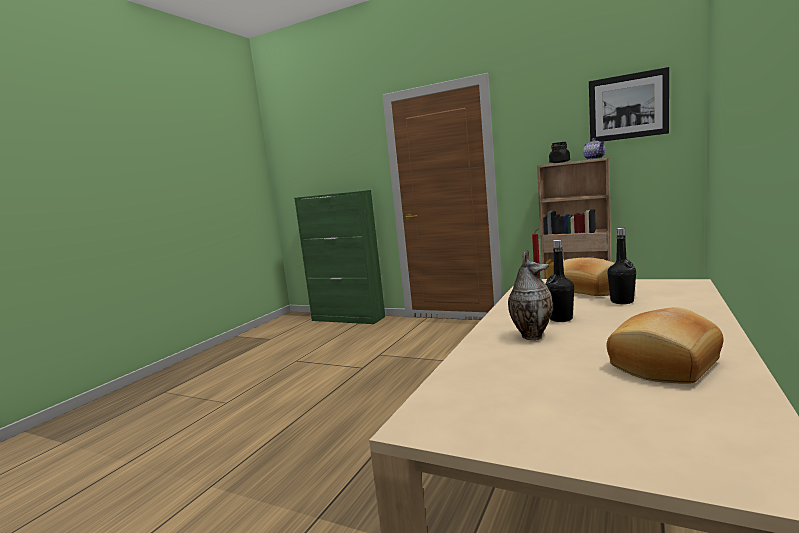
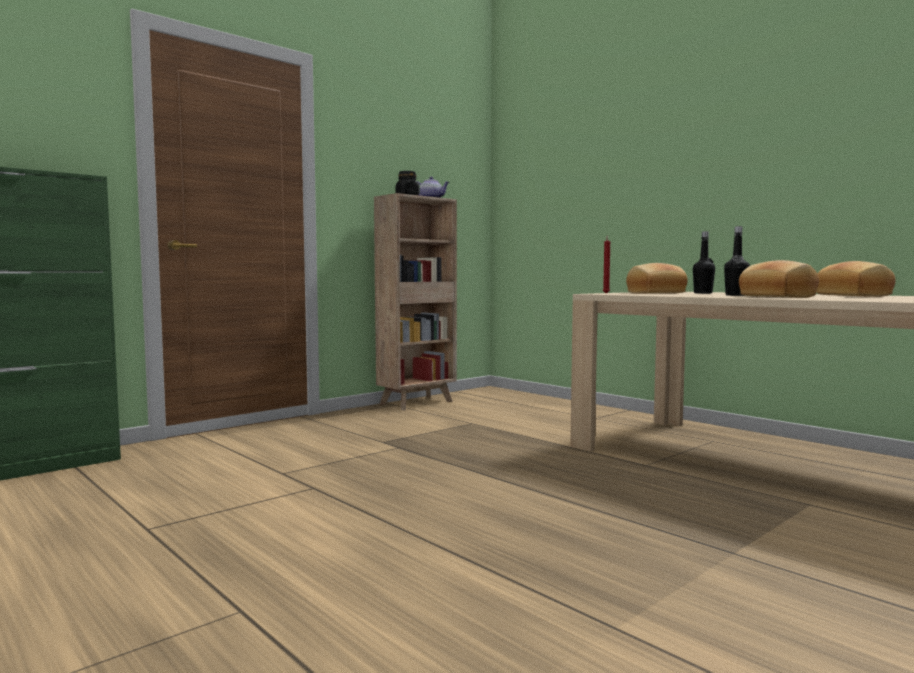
camera: 70 degrees left, 5 degrees down
(531, 335) = (776, 296): vase -> bread
(627, 106) = (443, 152): picture -> none

